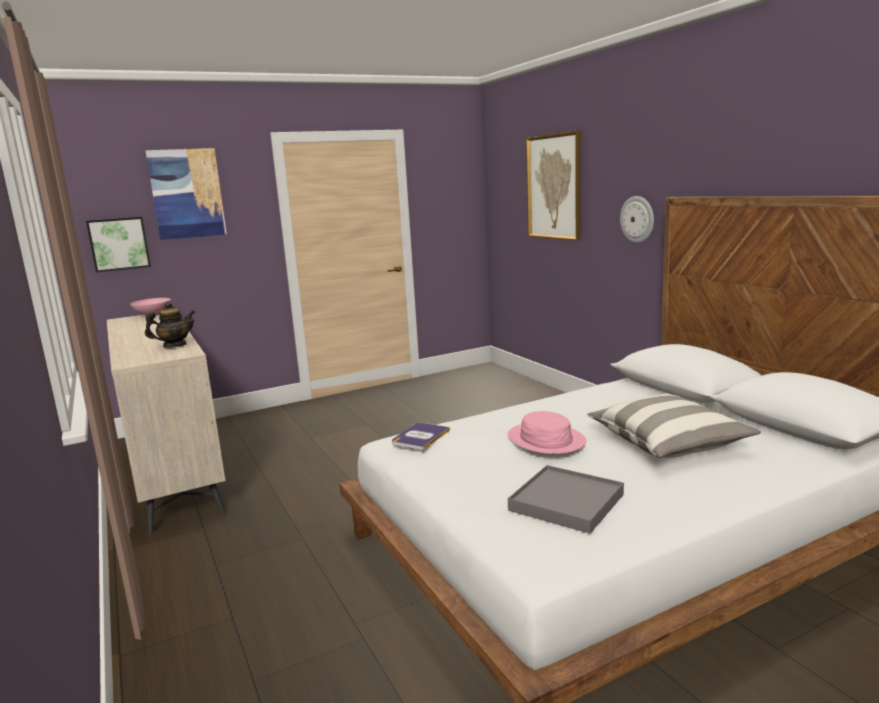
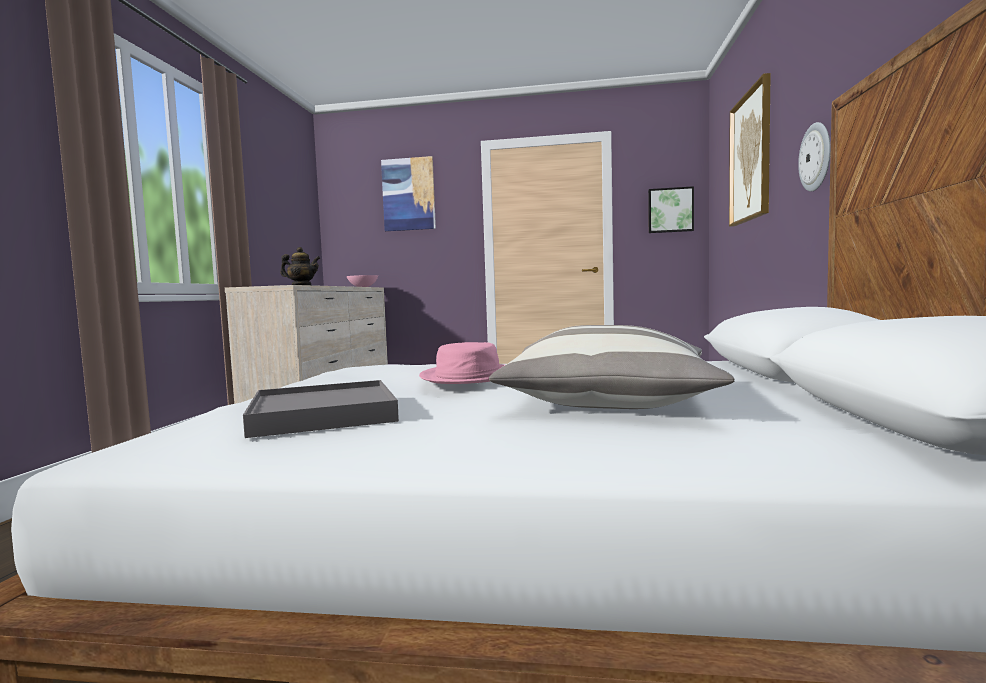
camera: 35 degrees right, 10 degrees down
(119, 244) = (356, 233): picture -> picture (670, 210)
(420, 437) = (375, 363): book -> none

